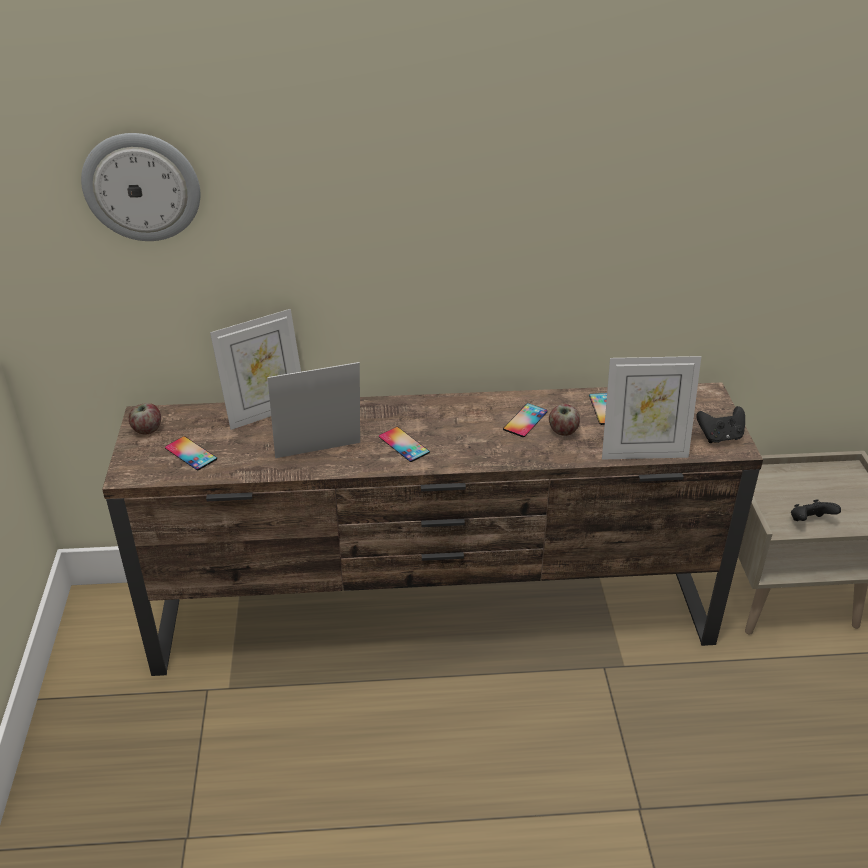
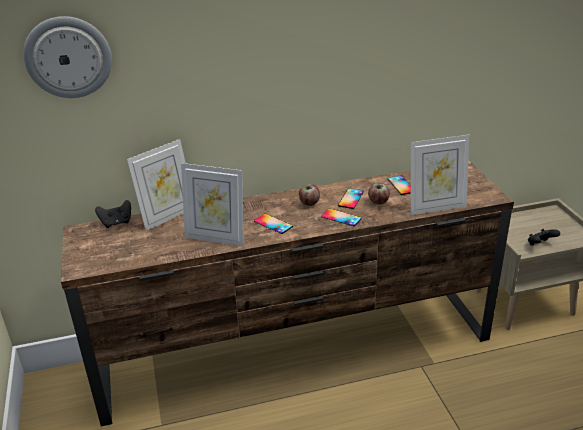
camera: 10 degrees left, 5 degrees down
(147, 430) = (83, 239): apple -> apple (309, 203)
(191, 453) = (121, 249): phone -> phone (341, 217)
(319, 455) = (216, 238): picture frame -> picture frame turned 135 degrees counterclockwise
(720, 437) = (481, 192): black game controller -> black game controller (116, 223)

